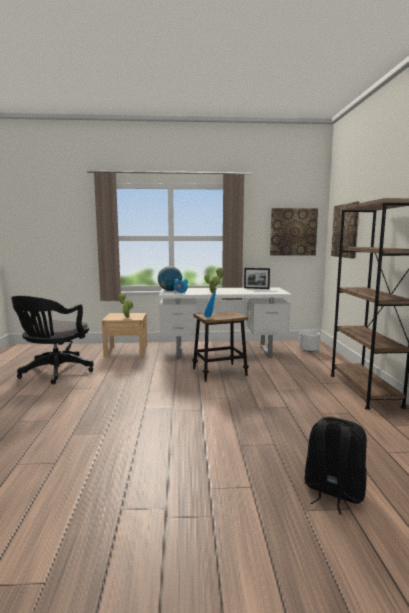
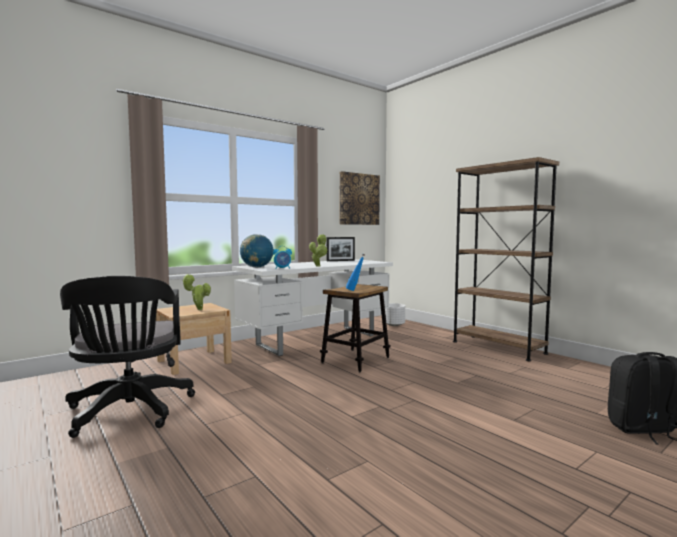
camera: 35 degrees left, 5 degrees down
(345, 230) = (421, 197): picture -> none

